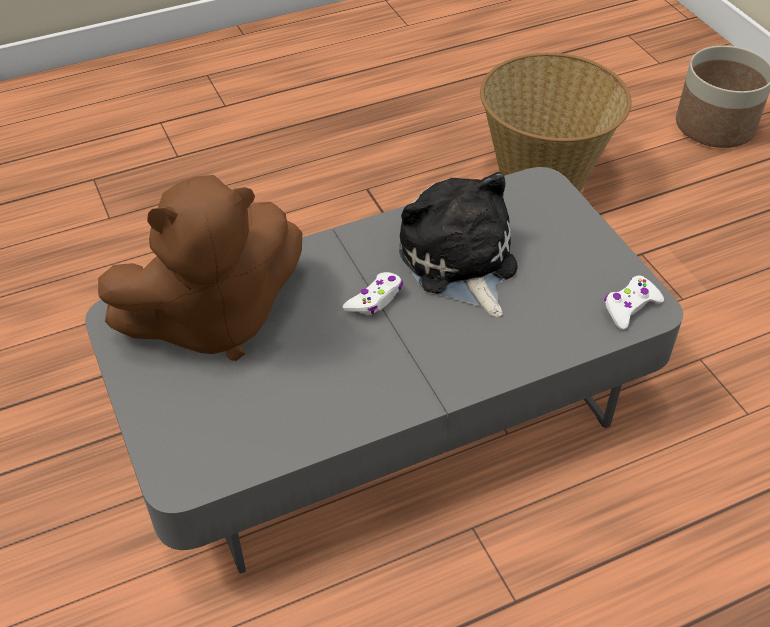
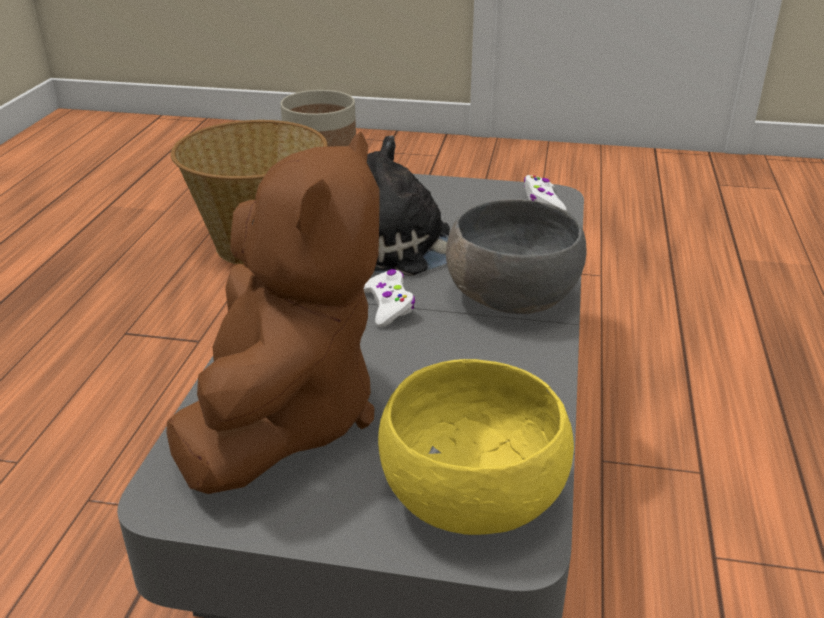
camera: 55 degrees left, 15 degrees down
(206, 441) = (473, 496): none -> yellow bowl
(448, 358) = (511, 297): none -> grey bowl

